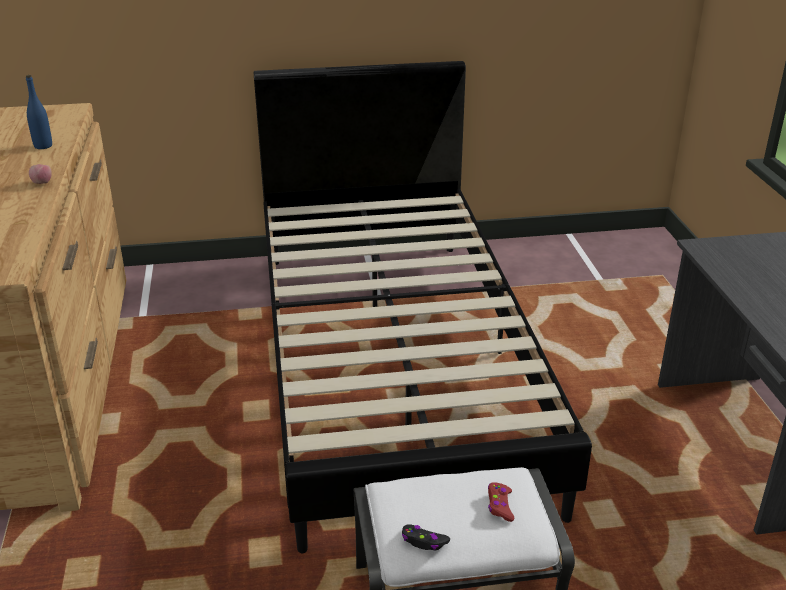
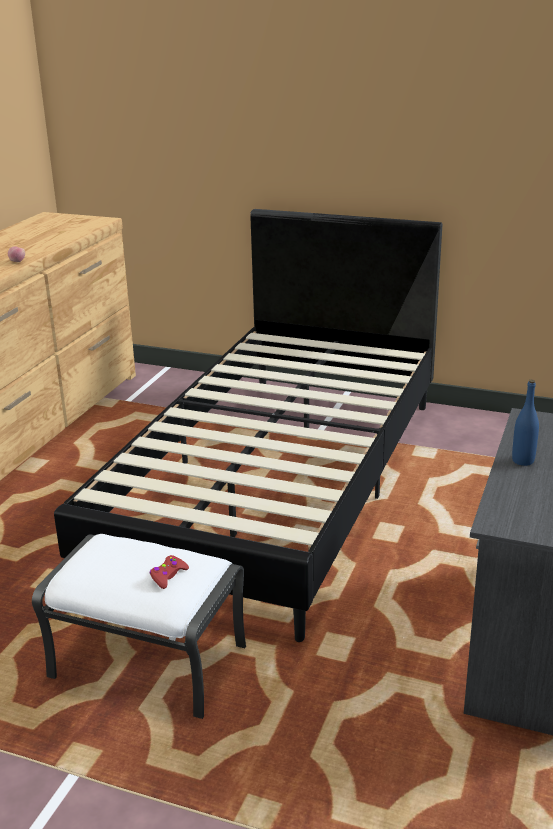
camera: 30 degrees right, 5 degrees down
(43, 146) = (50, 240): blue bottle -> blue bottle (523, 461)
(424, 541) = (85, 580): black game controller -> none

